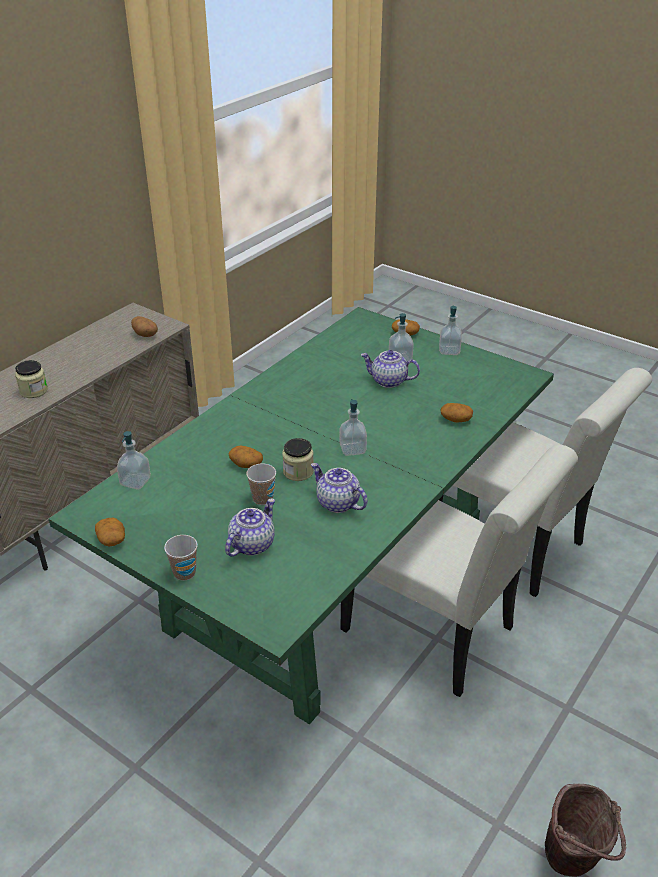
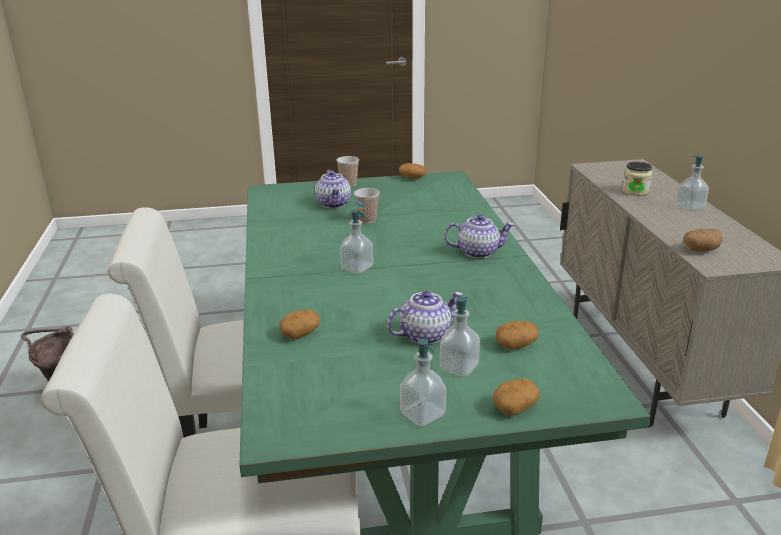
camera: 135 degrees right, 10 degrees down
(135, 482) = (458, 195): soap dispenser -> soap dispenser (690, 207)
(245, 464) = (415, 228): potato -> potato (516, 344)
(298, 472) = (371, 239): jar -> none
(337, 503) = (313, 238): teapot -> teapot (478, 252)

